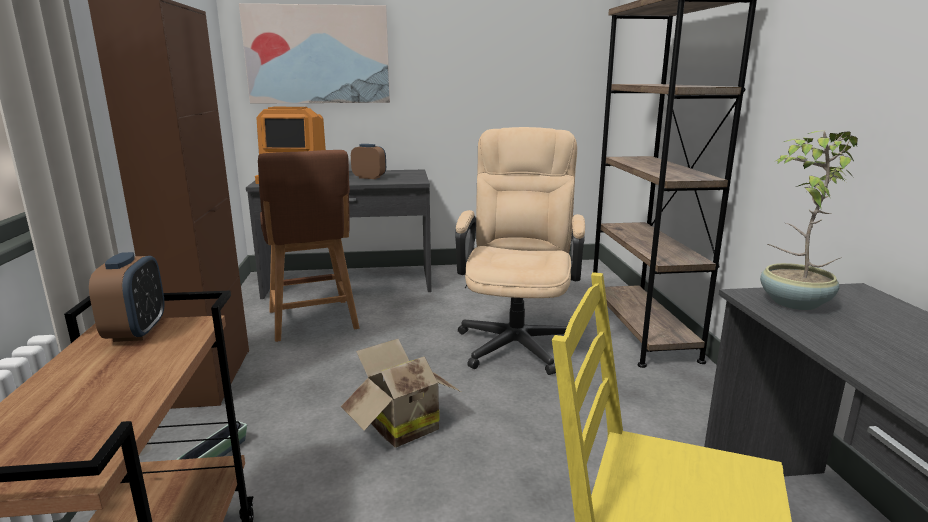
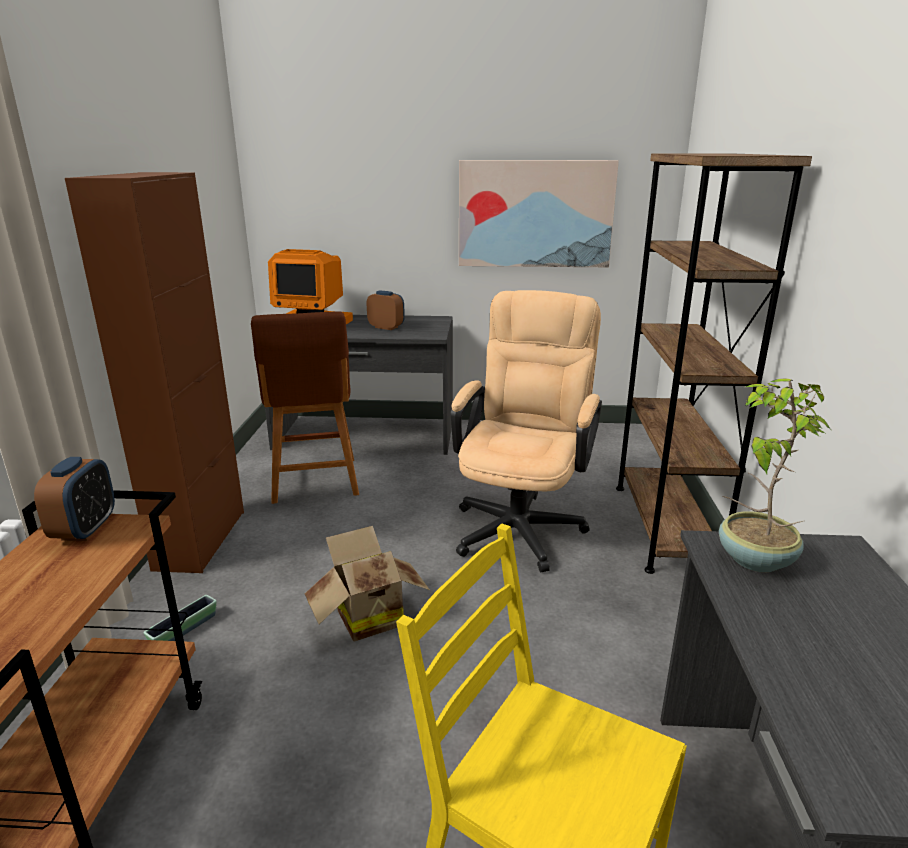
camera: 10 degrees right, 5 degrees up
(318, 55) = (339, 188): picture -> picture (535, 214)

